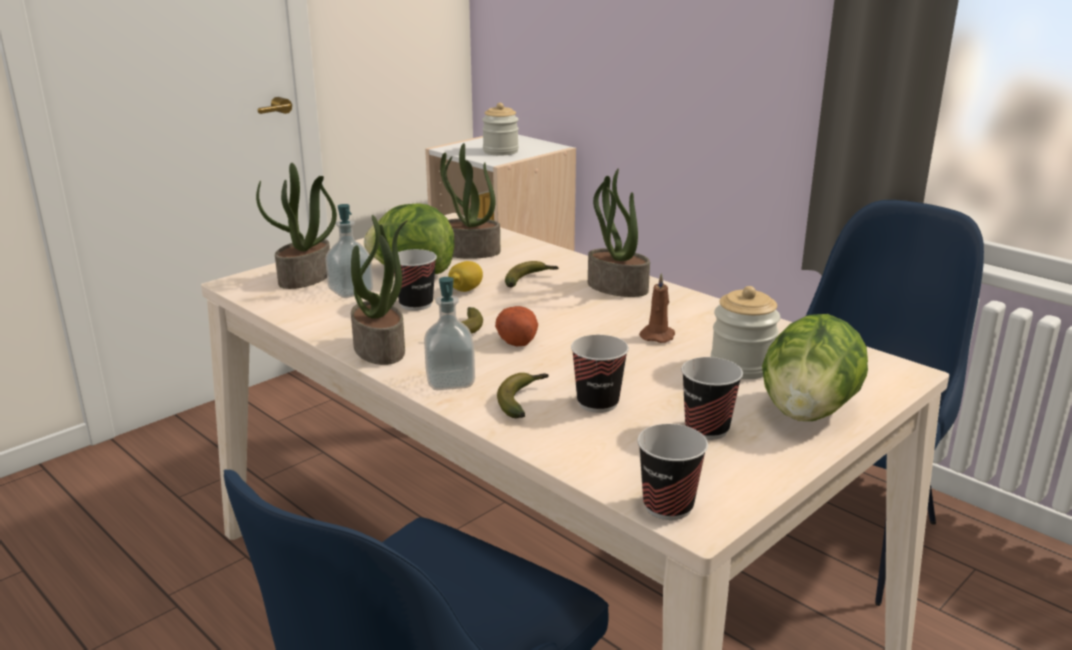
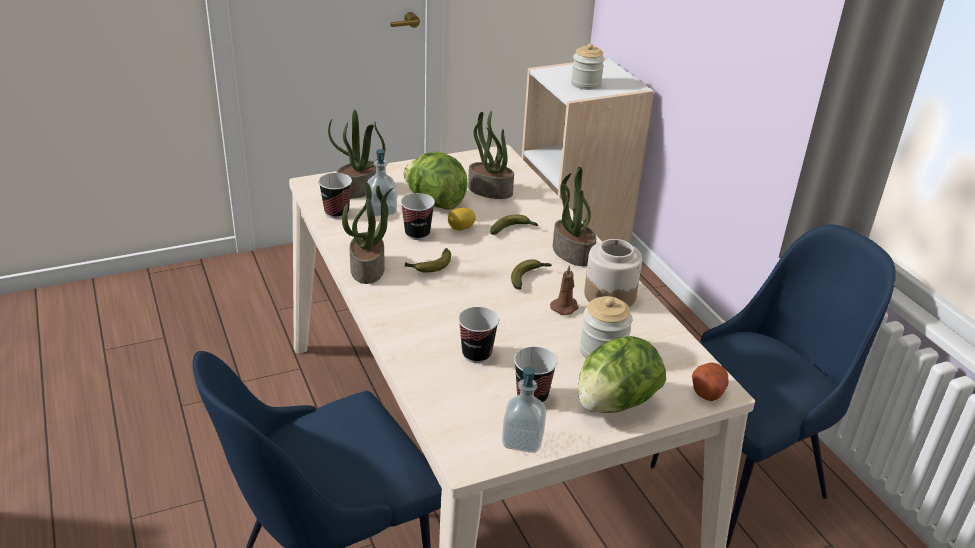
camera: 20 degrees right, 10 degrees up
(450, 381) = (394, 309): soap dispenser -> soap dispenser (522, 440)
(517, 339) = (463, 284): potato -> potato (707, 390)
(523, 400) = (430, 338): banana -> banana (529, 277)
(668, 506) = (458, 446): cup -> cup (336, 212)
(696, 315) = (609, 295): none -> jar

